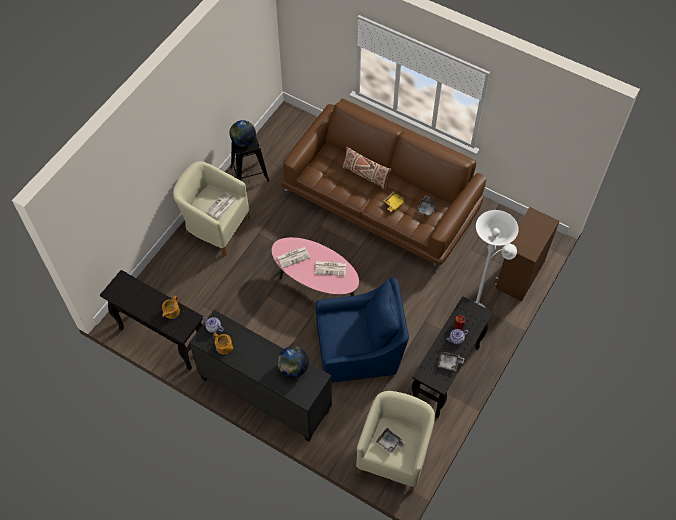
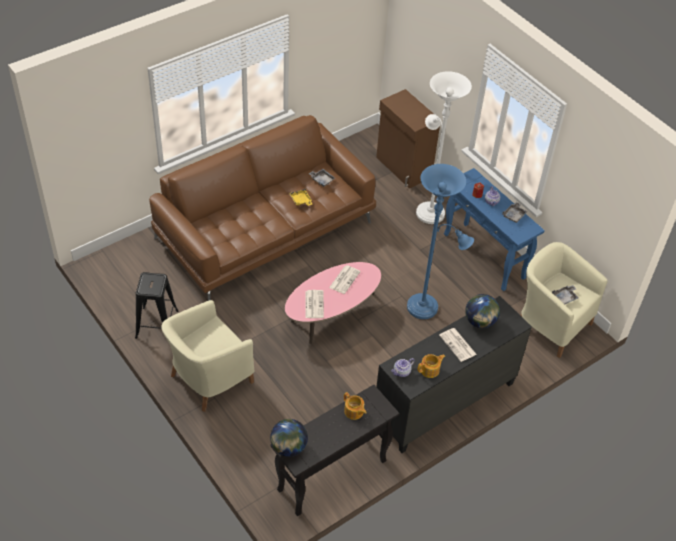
camera: 70 degrees left, 10 degrees down
(221, 206) = (219, 338): newspaper -> newspaper (458, 345)
(243, 141) = (147, 285): globe -> globe (288, 447)
(360, 348) = (426, 308): blue armchair -> blue floor lamp
(365, 175) = (252, 209): beige pillow -> none
(446, 376) = (484, 257): black console table -> blue console table

